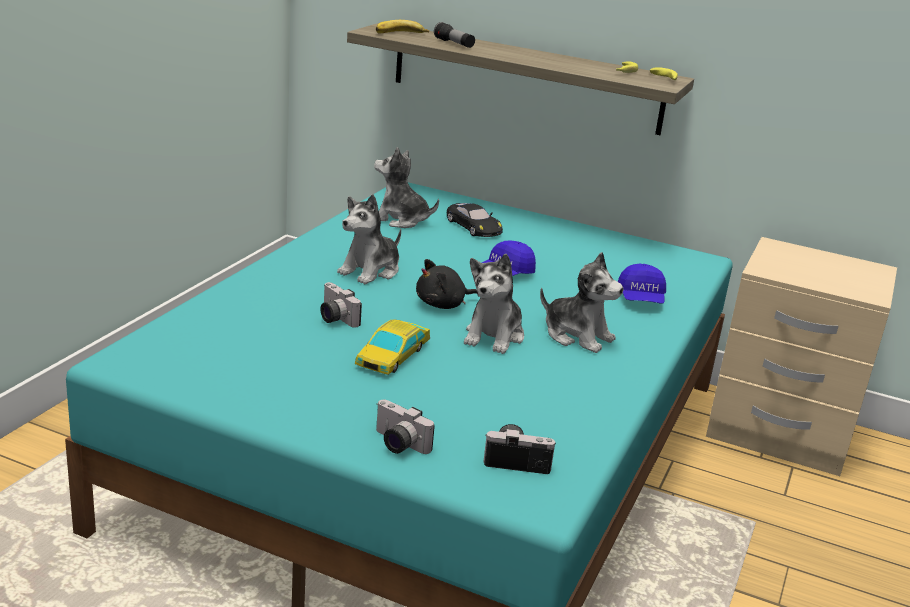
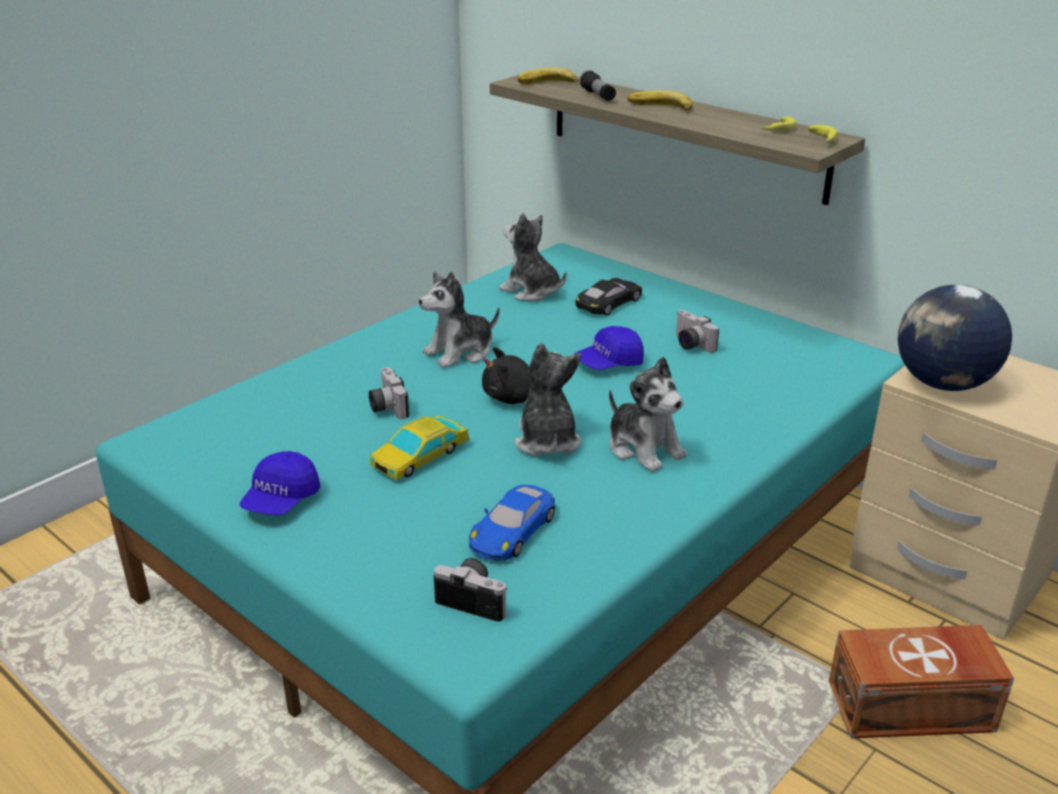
camera: 20 degrees right, 5 degrees up
(397, 444) = (357, 564): camera -> camera (690, 344)
(473, 226) = (609, 302): black toy car -> black toy car turned 120 degrees counterclockwise
(494, 336) = (546, 441): plush toy -> plush toy turned 135 degrees clockwise
(512, 405) = (512, 530): none -> blue toy car
(515, 54) = (659, 108): none -> banana
(641, 299) = (752, 406): blue cap -> blue cap (281, 500)
(785, 271) = (943, 384): none -> globe
(801, 533) = (913, 708): none -> brown storage box

